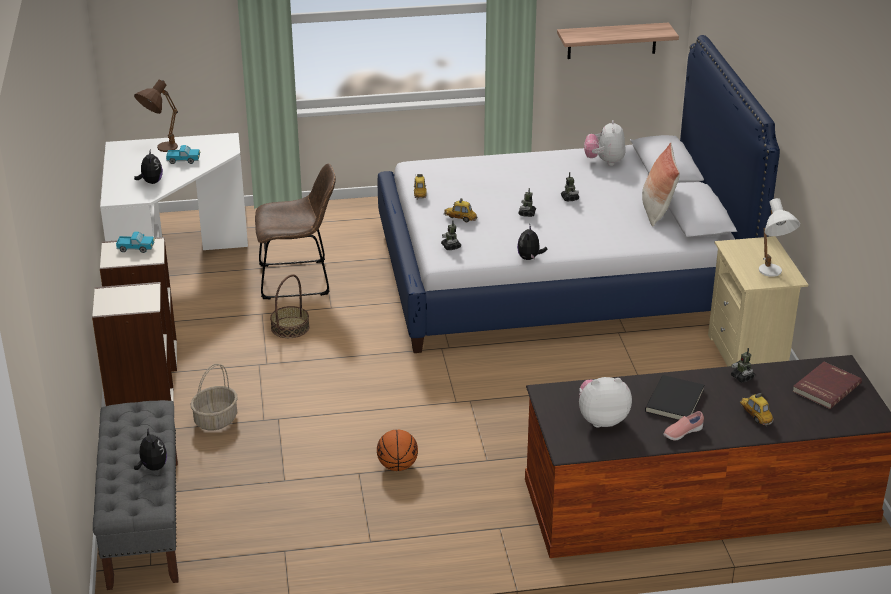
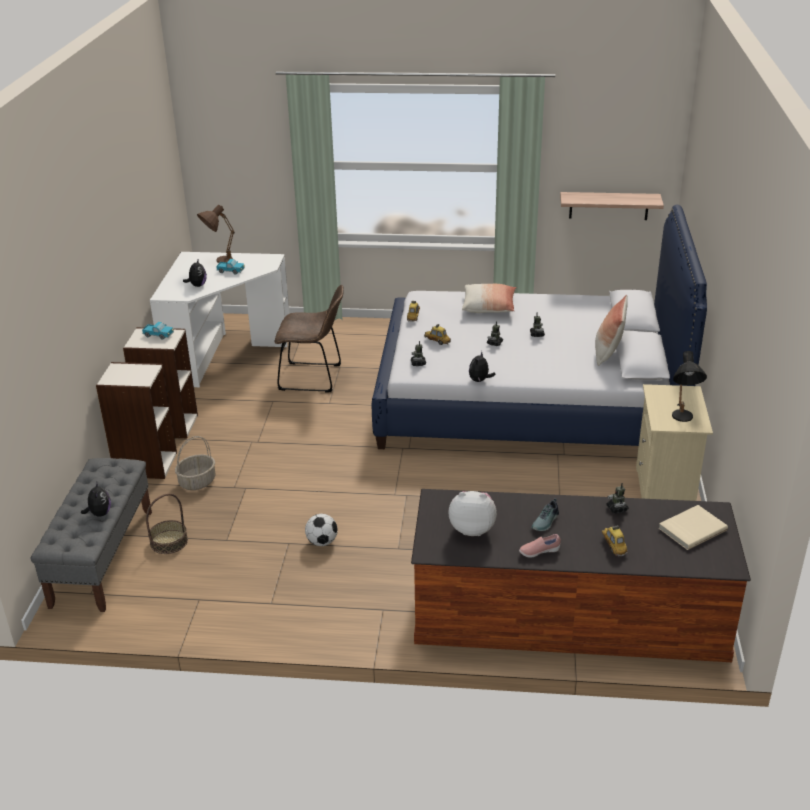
camera: 15 degrees right, 0 degrees up
(290, 327) = (289, 415): basket -> basket (169, 542)
(397, 466) = (322, 542): basketball -> football
(501, 172) = (489, 307): none -> pillow
(604, 162) = (581, 307): plush toy -> none
(676, 401) = (546, 522): black book -> shoe
(771, 275) = (682, 420): white table lamp -> black table lamp
(825, 387) = (691, 529): red book -> beige book

